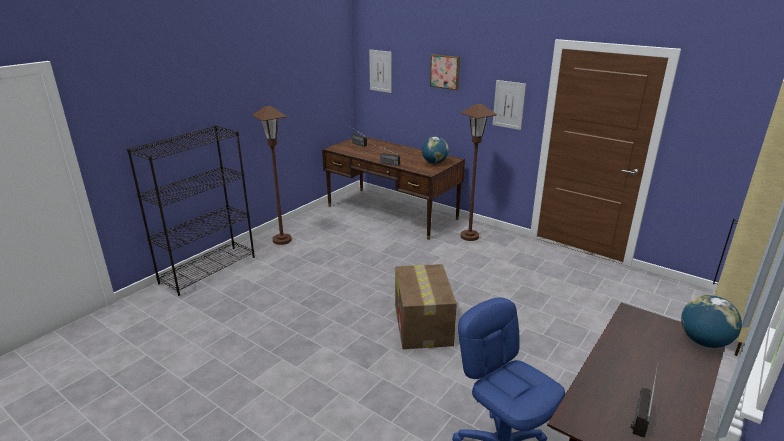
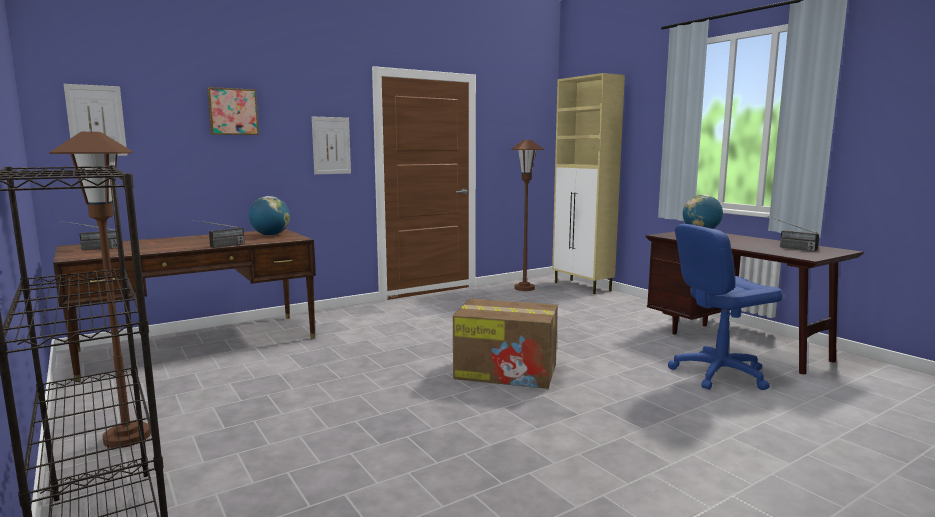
camera: 70 degrees left, 15 degrees down
(469, 236) = (340, 320): brown floor lamp -> brown floor lamp (524, 288)

